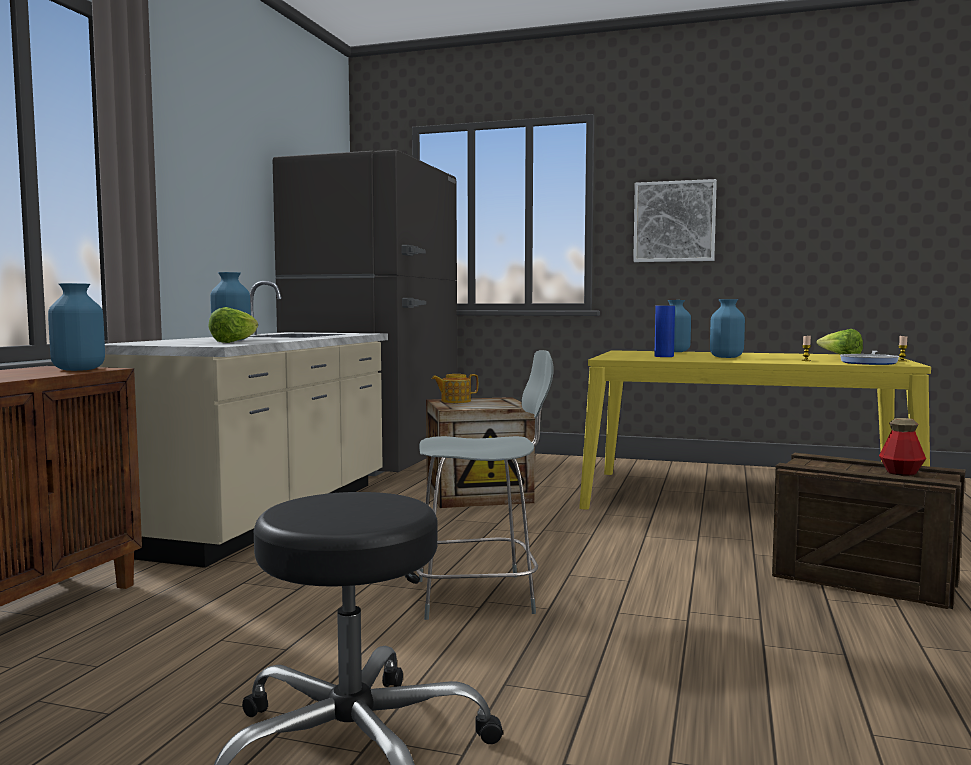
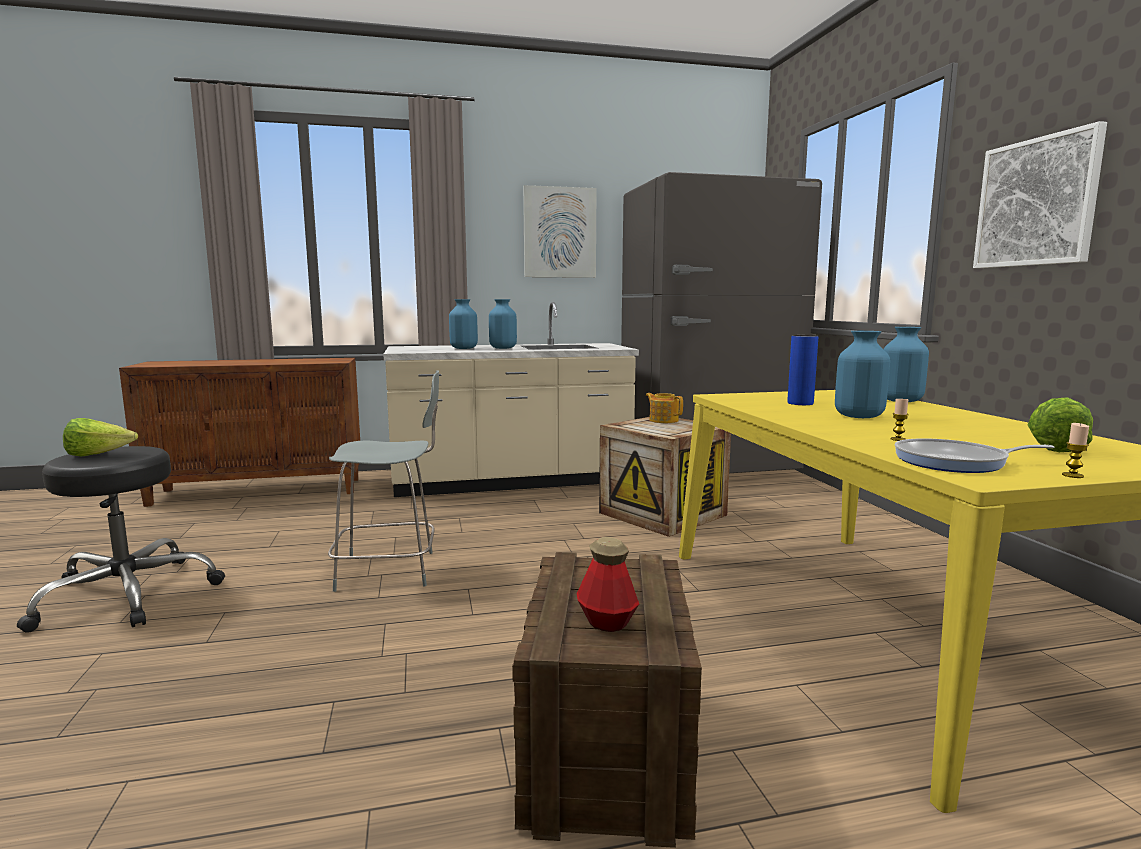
camera: 60 degrees right, 5 degrees up
(79, 369) = (327, 361): blue vase -> blue vase (503, 348)
(223, 193) = (559, 232): none -> picture
(234, 342) = (438, 350): lettuce -> lettuce (99, 455)
(479, 596) = (391, 570): grey chair -> grey chair turned 60 degrees counterclockwise

